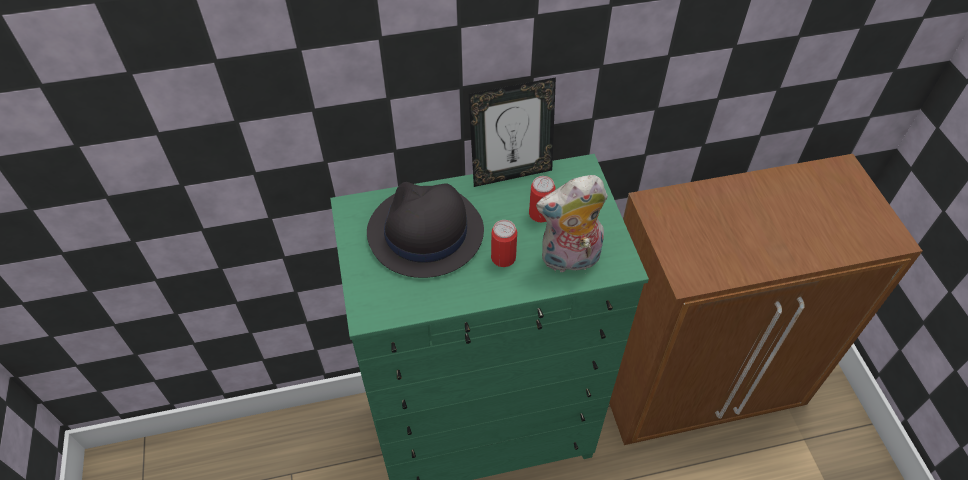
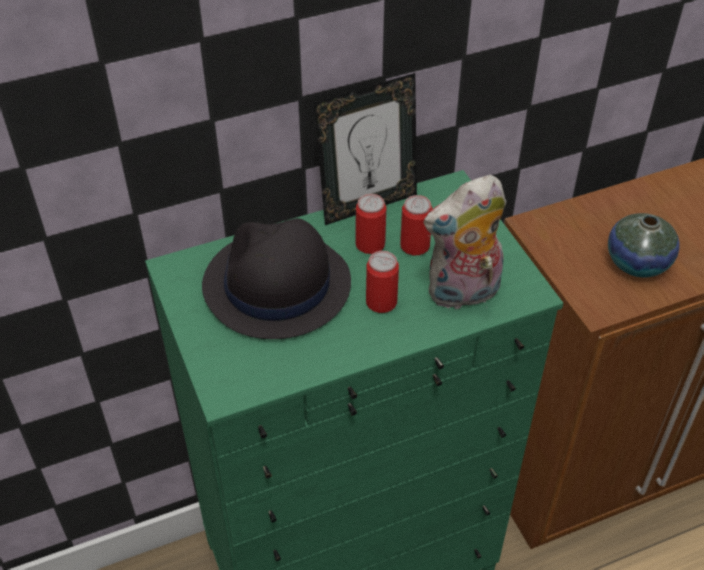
camera: 10 degrees left, 5 degrees down
(505, 208) = (370, 244): none -> can
(729, 245) = (637, 263): none -> vase

